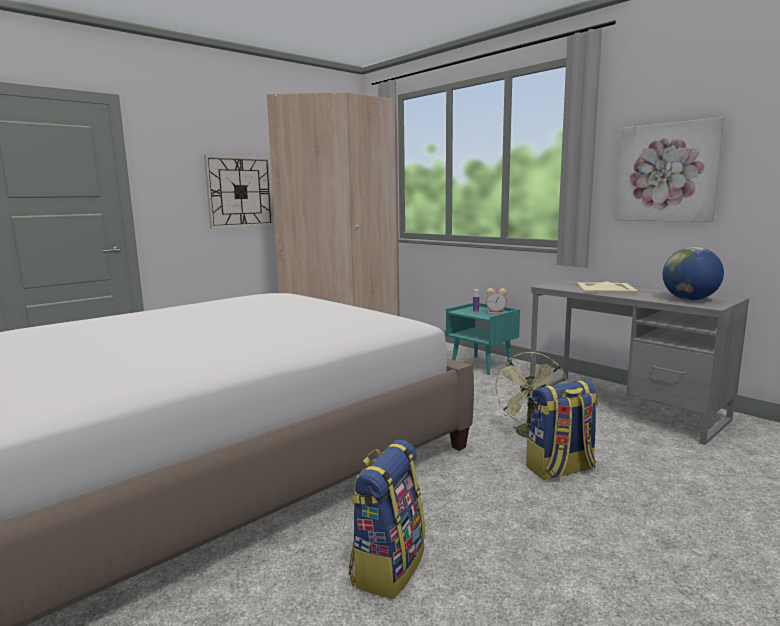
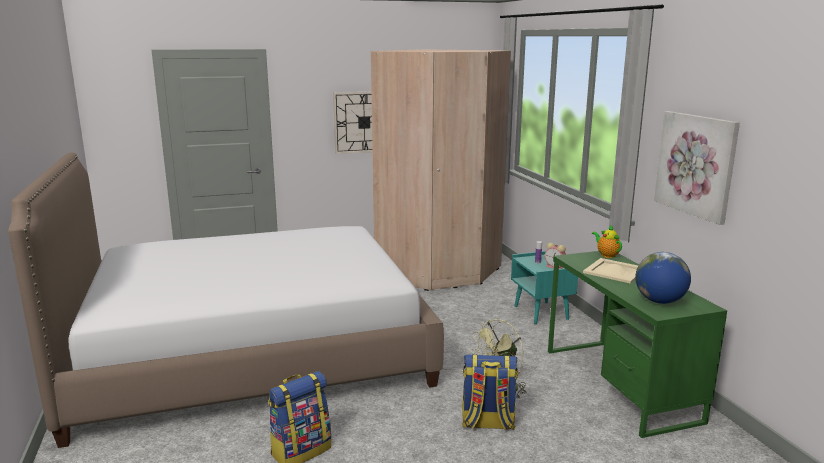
camera: 25 degrees right, 5 degrees up
(574, 281) = (606, 255): none -> teapot
(623, 406) = (619, 384): grey desk -> green desk

